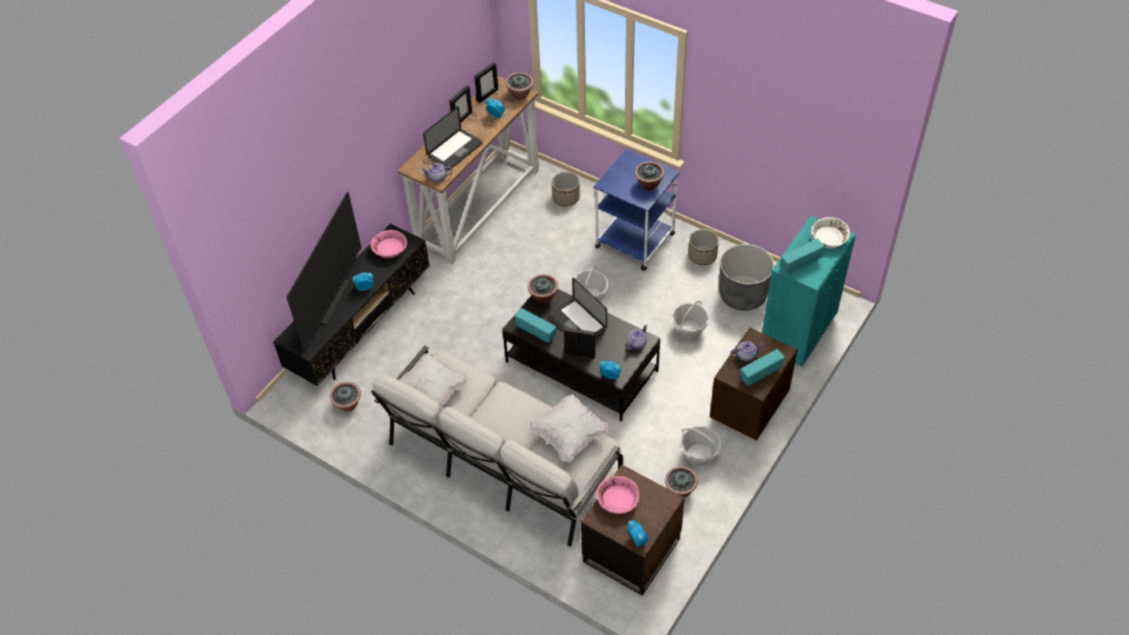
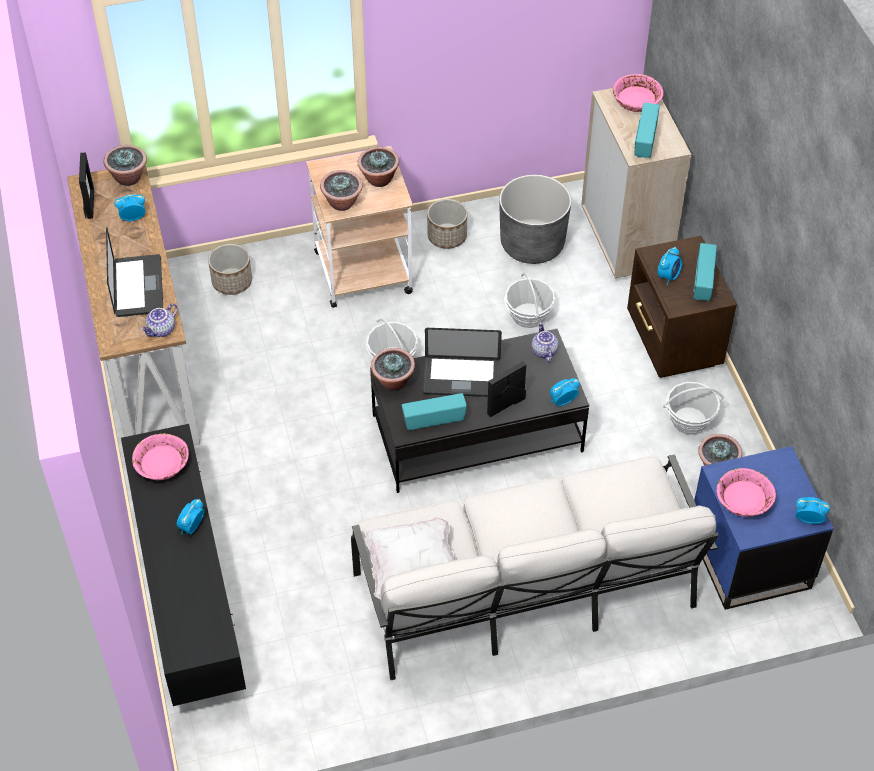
camera: 50 degrees left, 0 degrees up
(333, 301) = (174, 572): television -> none
(348, 405) = (289, 684): potted plant -> potted plant (342, 203)
(462, 119) = (96, 249): picture frame -> none
(569, 435) = (604, 489): white pillow -> none
(630, 549) = (748, 558): brown side table -> blue side table
(636, 241) = (365, 271): blue cart -> beige cart
(746, 356) = (668, 276): teapot -> alarm clock
(798, 334) = (626, 242): turquoise cabinet -> beige cabinet
(828, 238) = (636, 101): white bowl -> pink bowl

